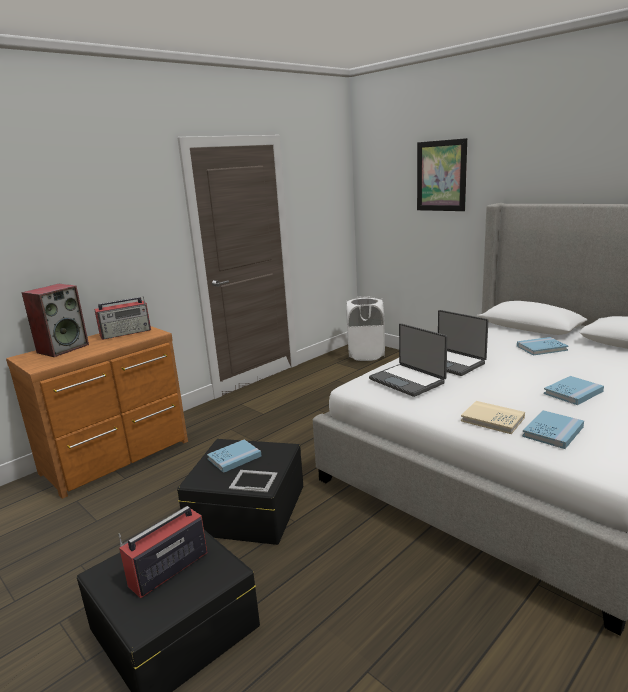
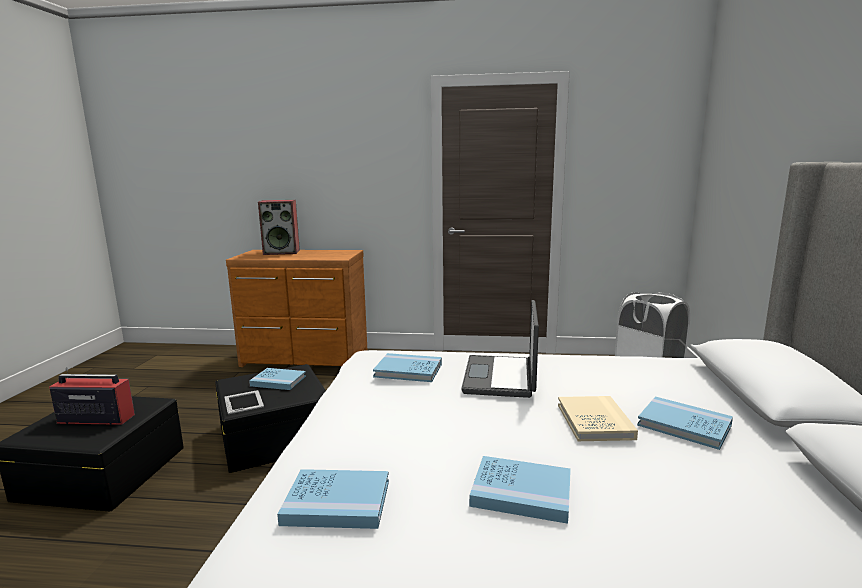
camera: 50 degrees right, 5 degrees down
(126, 333) = (332, 253): radio -> none
(408, 380) = (408, 370): laptop -> blue book
(441, 176) = (780, 118): picture -> none
(492, 419) = (343, 446): beige book -> beige book (594, 421)

